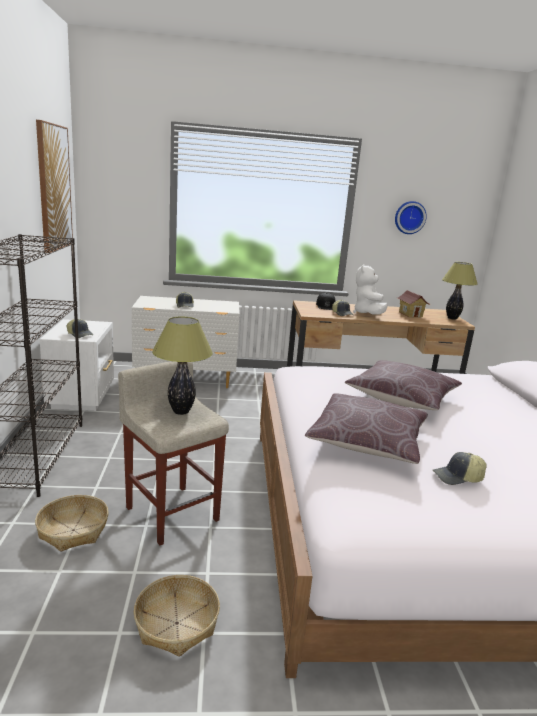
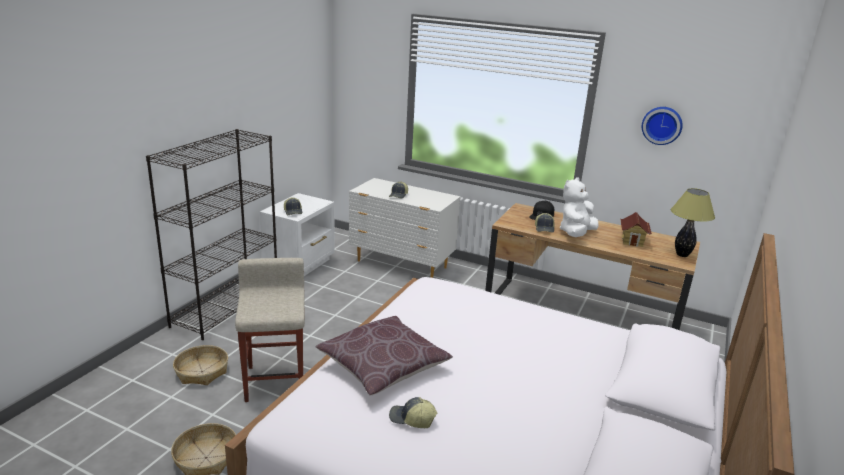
camera: 30 degrees right, 5 degrees up
(54, 187) = (295, 80): picture -> none
(181, 411) = (277, 301): table lamp -> none
(401, 398) = (481, 335): brown pillow -> none

